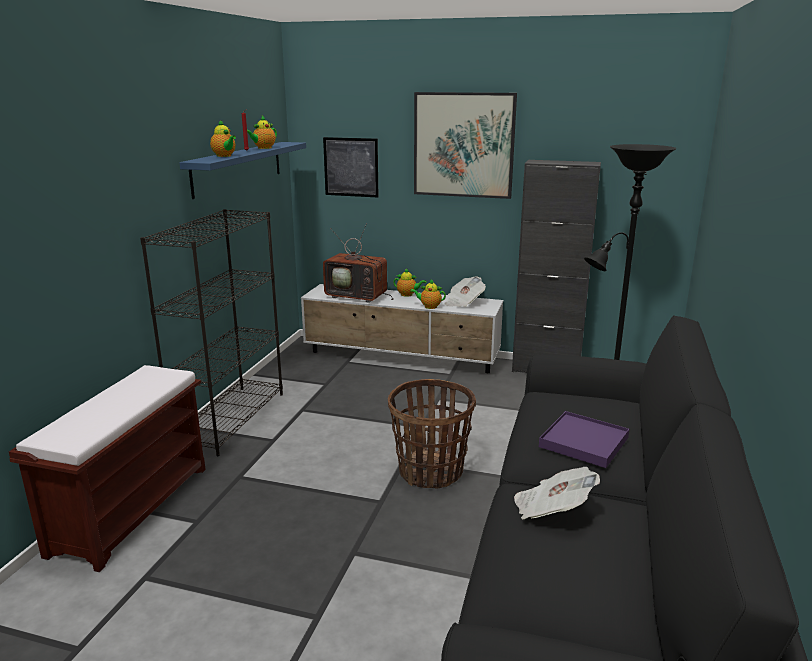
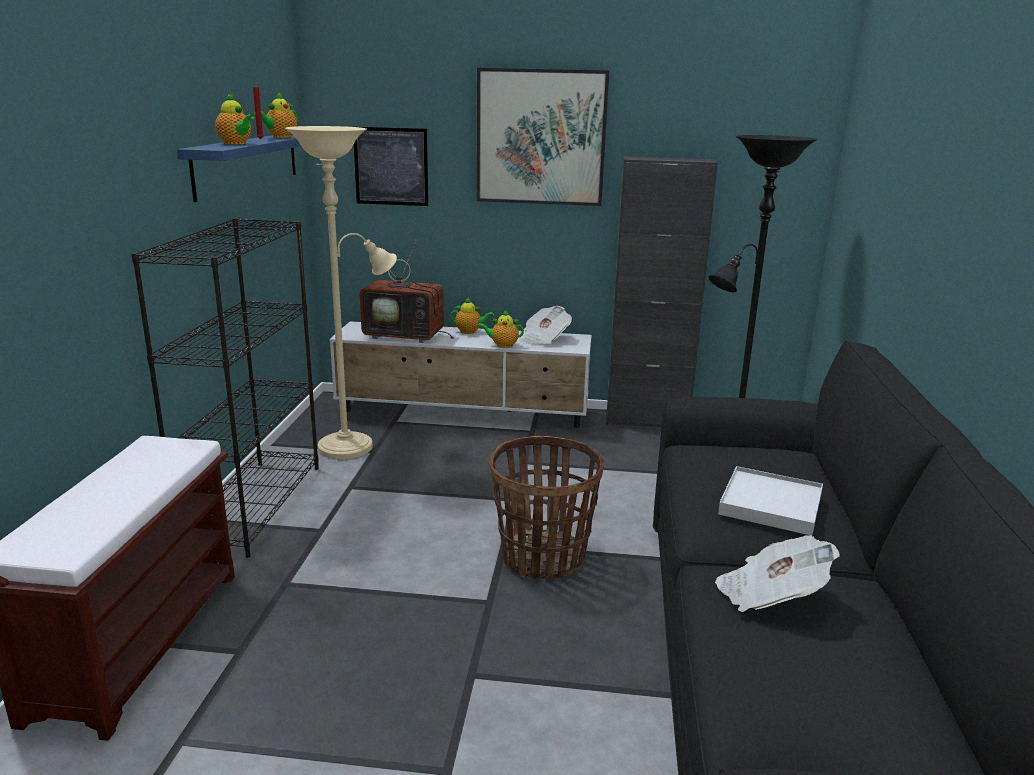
camera: 10 degrees left, 0 degrees up
(311, 378) = (352, 445): none -> beige floor lamp
(584, 442) = (771, 505): purple tray -> white tray

